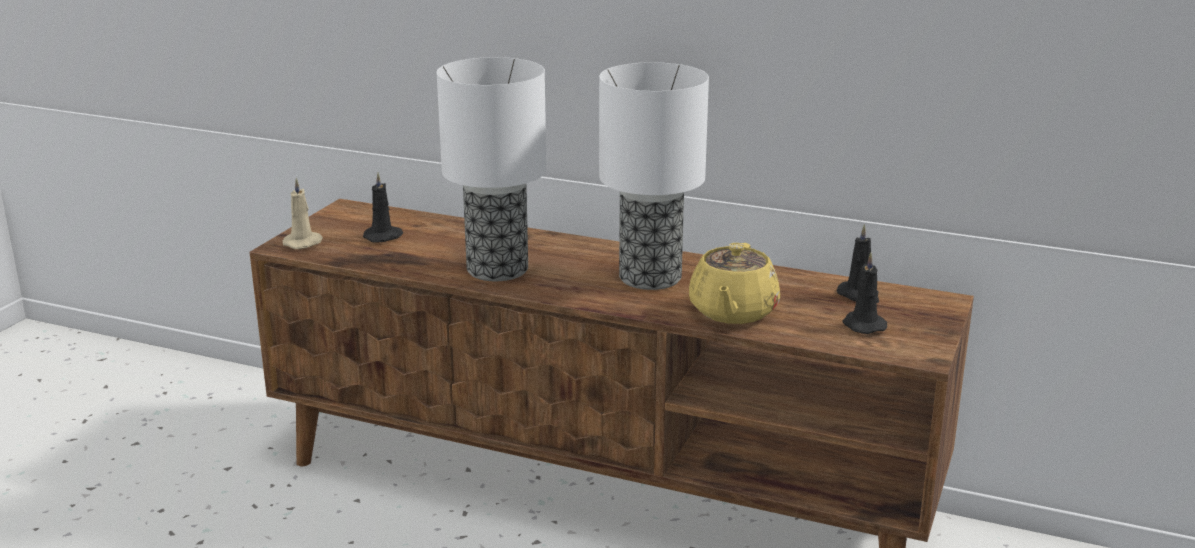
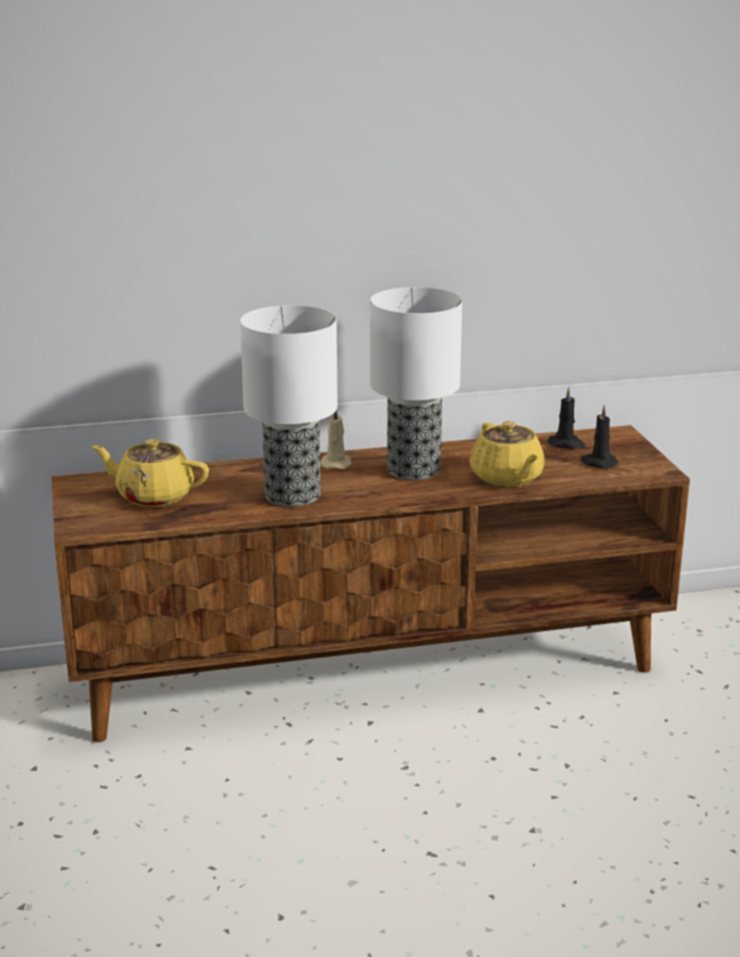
camera: 35 degrees left, 0 degrees up
(304, 243) = (92, 520): beige candle -> beige candle (336, 463)
(384, 236) = (153, 496): black candle -> yellow teapot

